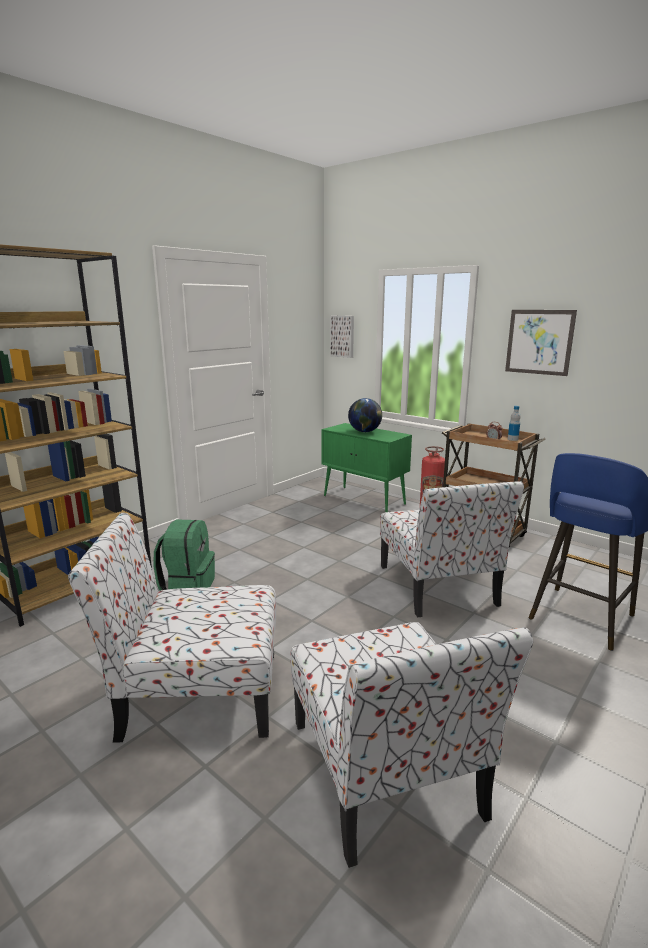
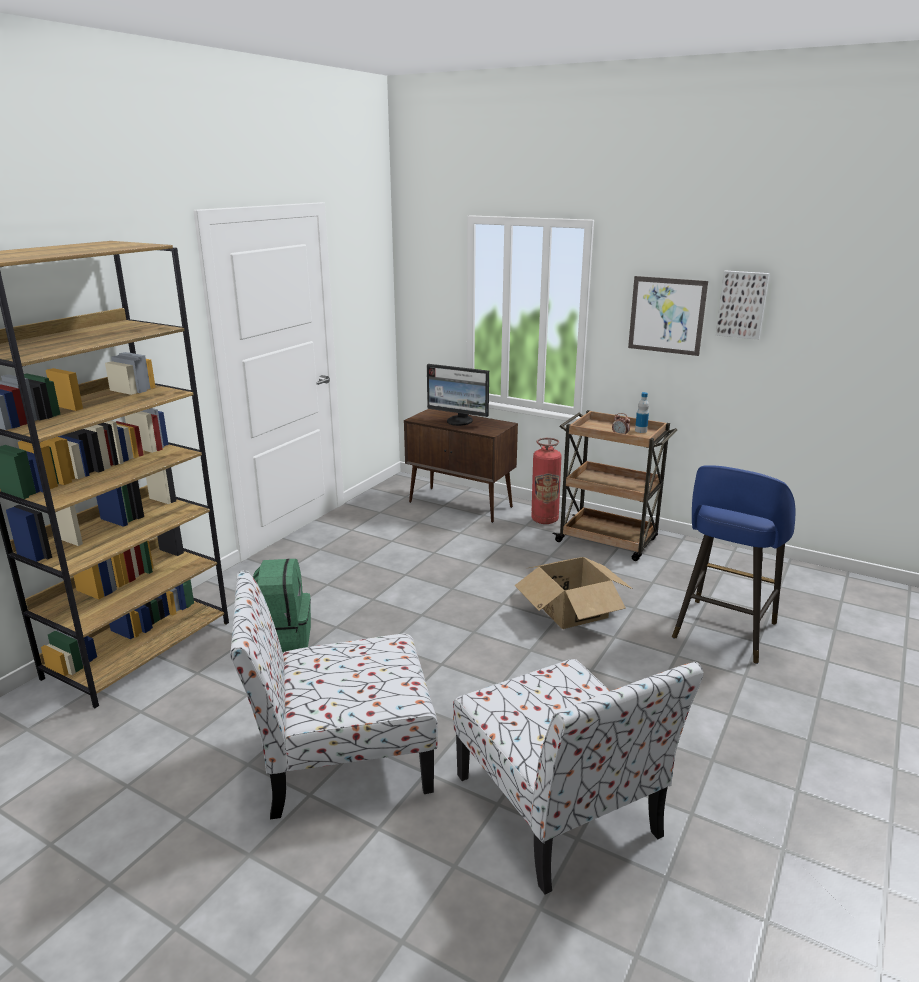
camera: 10 degrees left, 5 degrees up
(343, 336) = (421, 296): picture -> picture (742, 304)
(364, 500) = (461, 505): green cabinet -> brown cabinet
(365, 431) = (459, 421): globe -> monitor
(438, 586) = (571, 610): chair -> cardboard box

